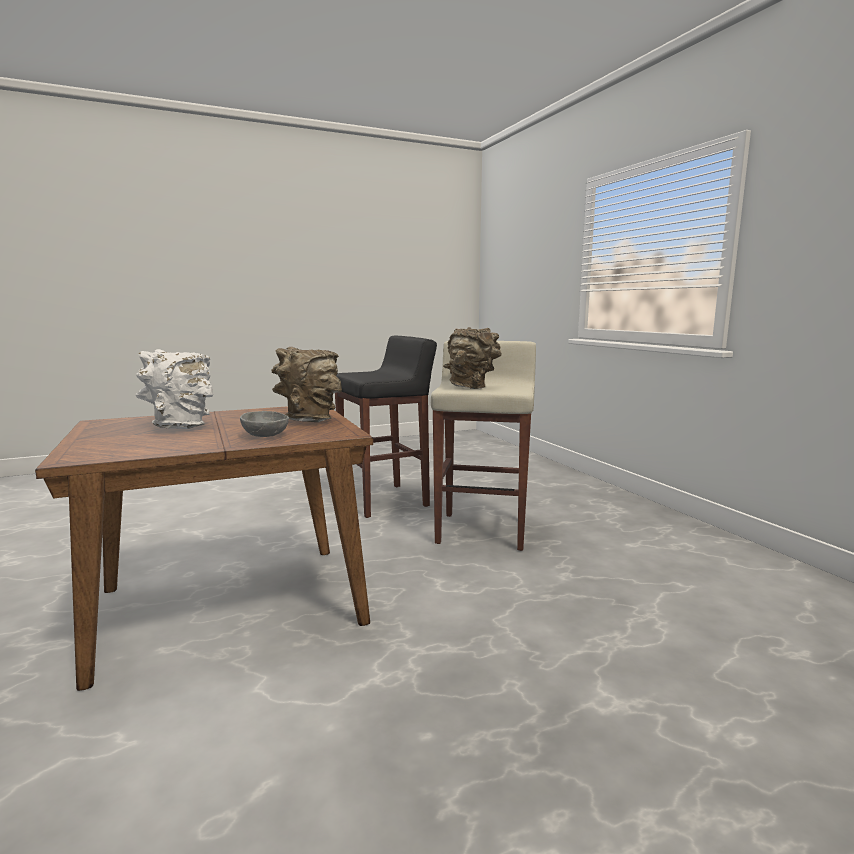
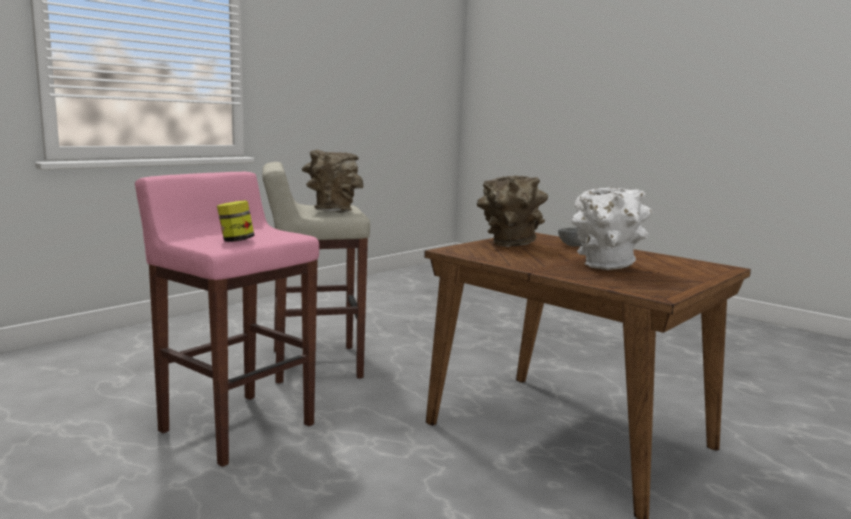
camera: 115 degrees left, 0 degrees up
(359, 374) = (236, 241): none -> jar
(385, 500) = (236, 427): black stool -> pink stool

